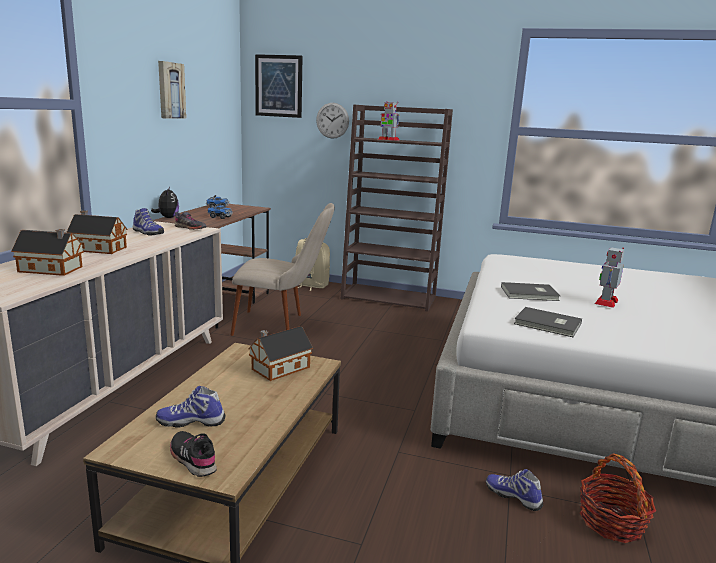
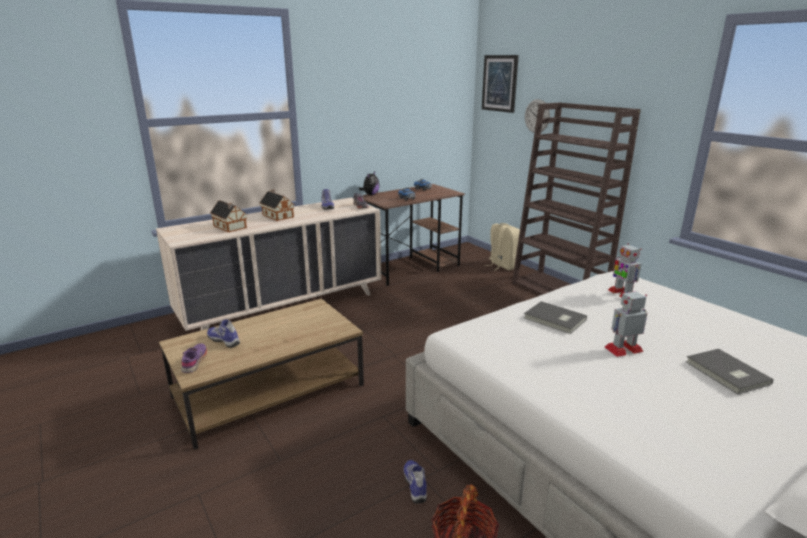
camera: 40 degrees right, 5 degrees up
(170, 90) = (386, 95): picture -> none
(193, 459) = (195, 361): black shoe -> purple shoe
(278, 368) = (316, 324): toy house -> none
(282, 325) = (434, 294): beige chair -> none
(388, 140) = (570, 139): toy robot -> toy robot (622, 293)
(548, 324) = (505, 351): grey book -> grey book (726, 373)

